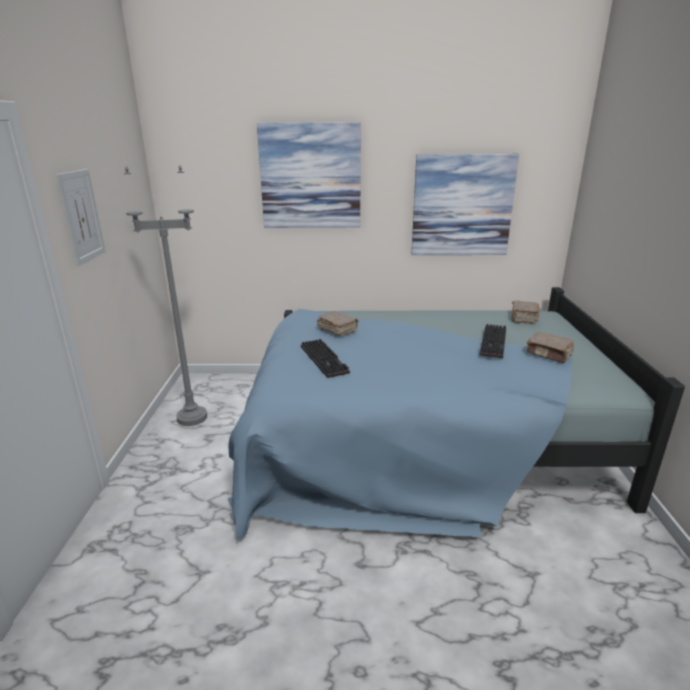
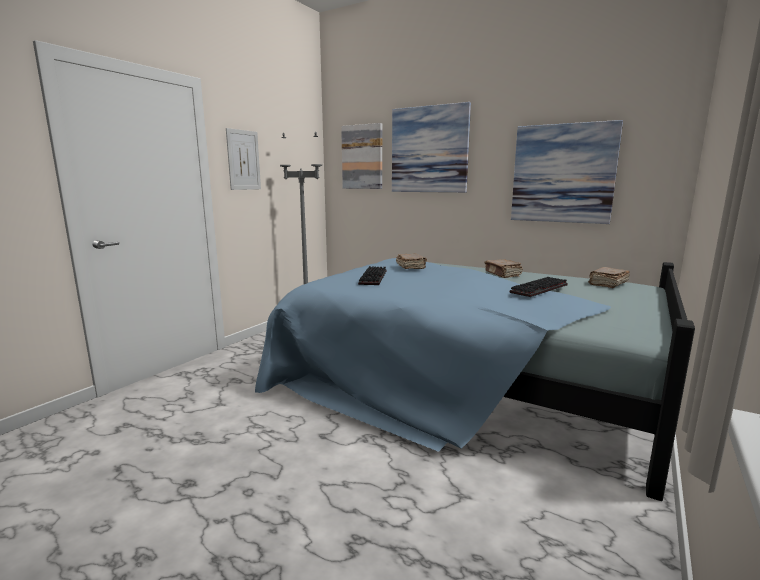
camera: 30 degrees right, 10 degrees down
(215, 183) = (362, 157): none -> picture
(549, 354) = (586, 302): brown book -> brown book (502, 274)

